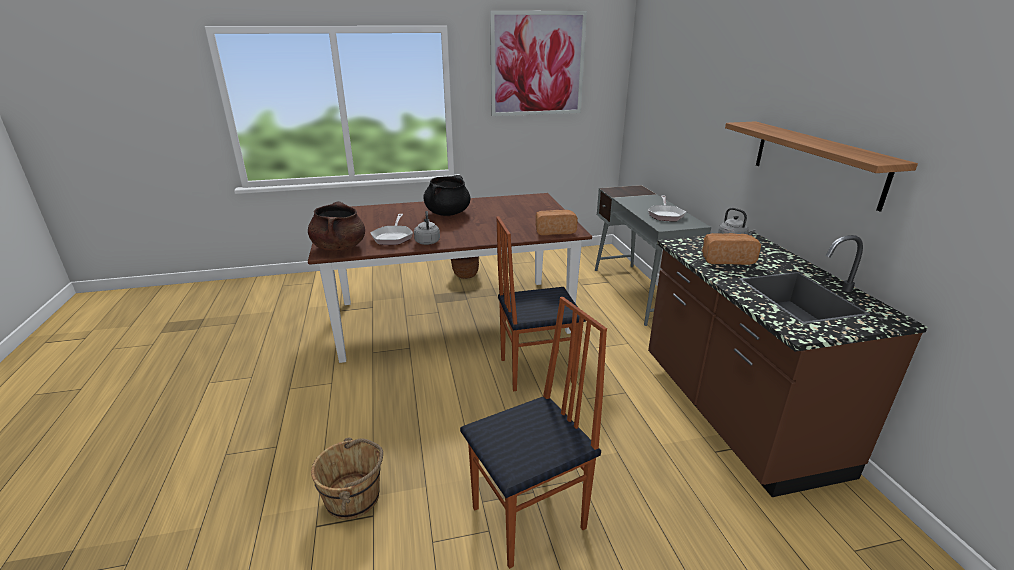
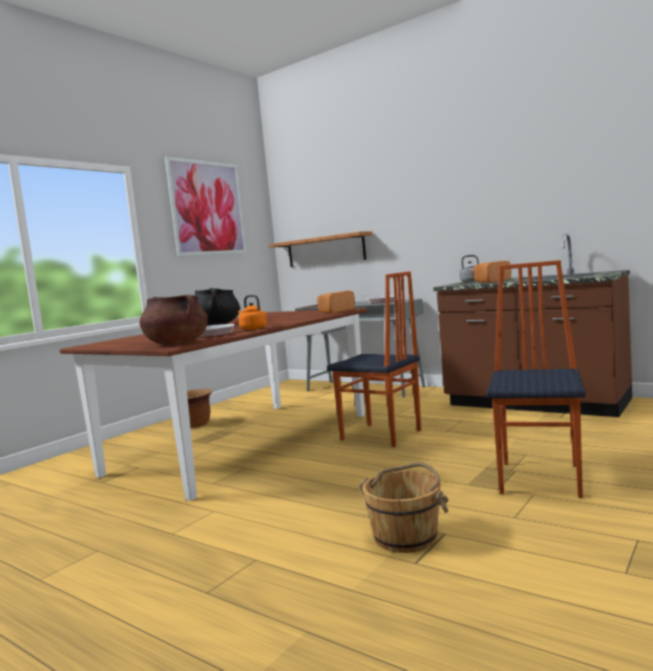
camera: 40 degrees left, 20 degrees down
(427, 241) = (252, 329): grey kettle -> orange kettle
(535, 370) = (381, 435): chair -> chair turned 90 degrees counterclockwise
(816, 162) = (505, 212): shelf -> shelf (325, 250)

